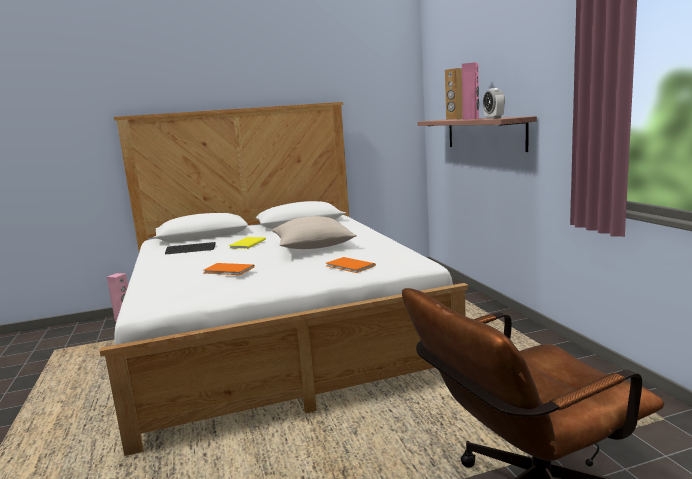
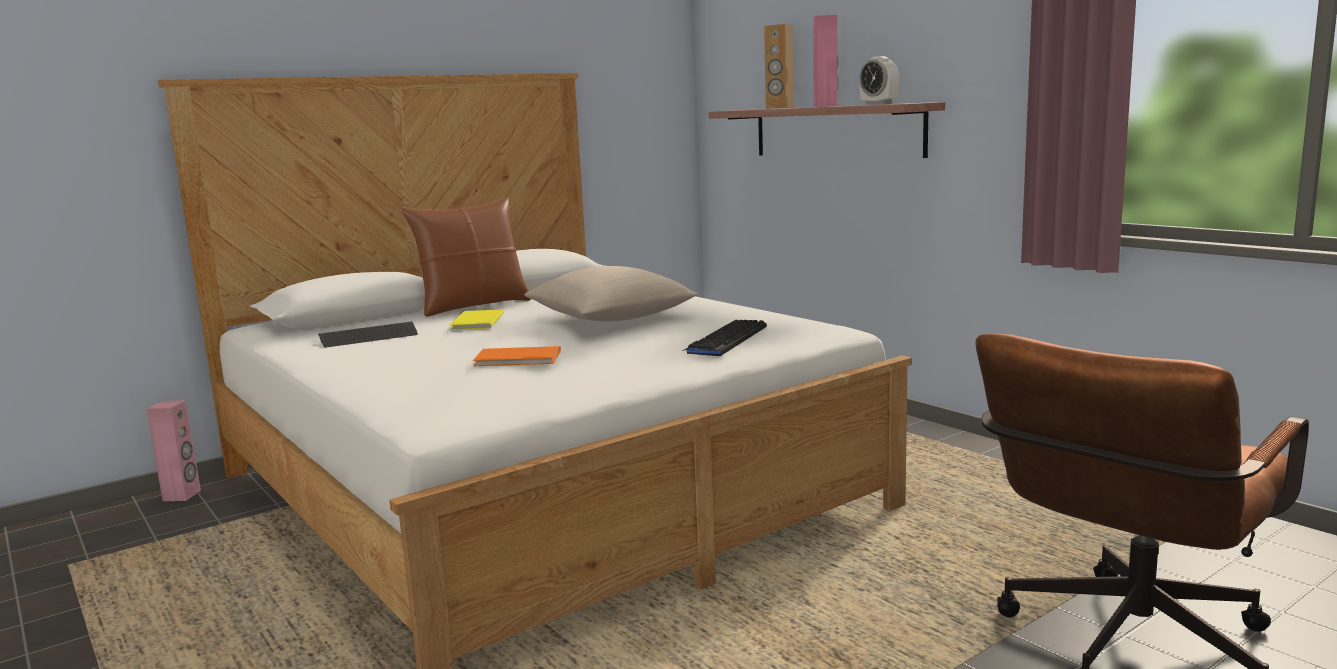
camera: 20 degrees left, 0 degrees up
(261, 233) = (473, 306): none -> brown pillow
(350, 266) = (726, 340): orange book -> keyboard

